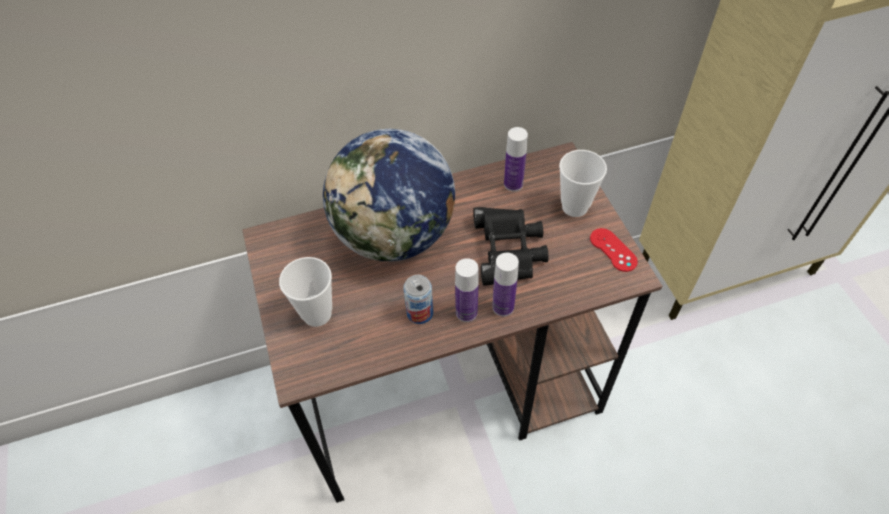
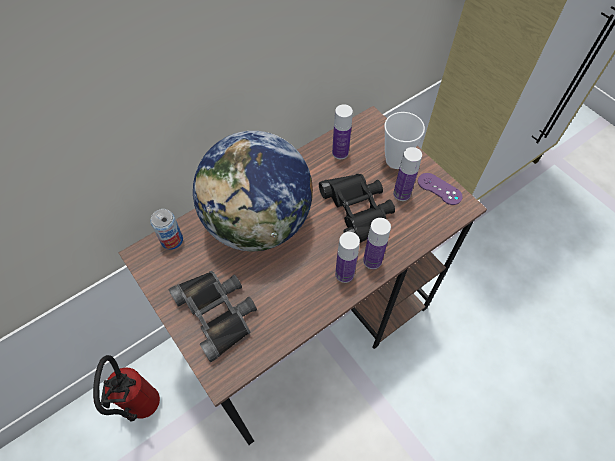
camera: 20 degrees left, 5 degrees up
(237, 426) = (142, 409): none -> fire extinguisher
(317, 314) = (217, 312): cup -> black binoculars
(420, 313) = (306, 285): can -> can (172, 240)
(566, 244) = (401, 194): none -> bottle
(613, 250) = (439, 189): red game controller -> purple game controller

